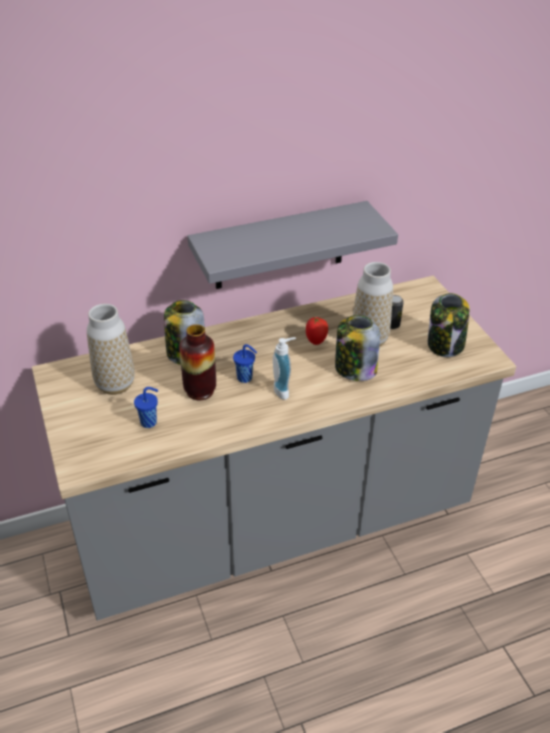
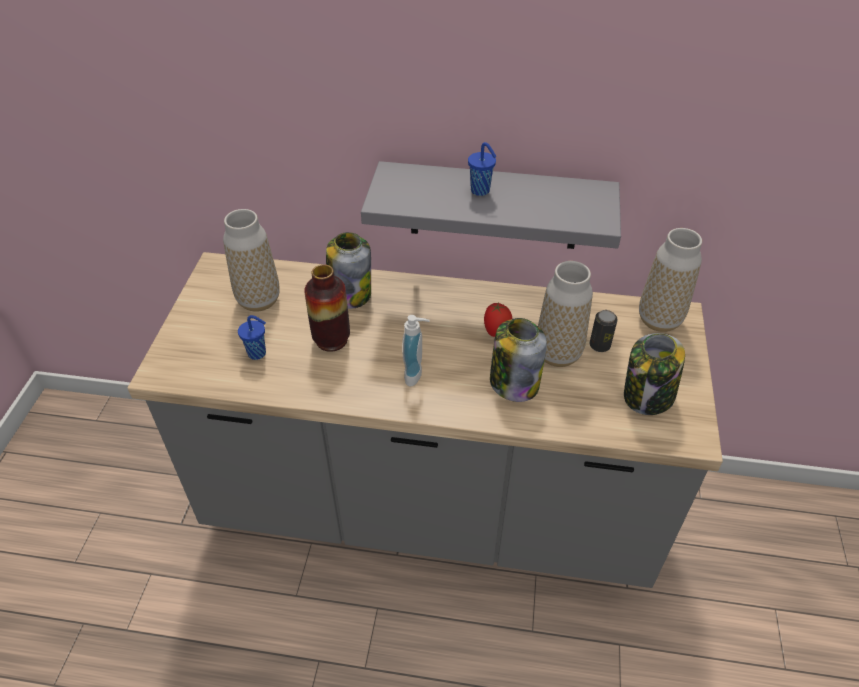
camera: 30 degrees right, 5 degrees up
(245, 378) = (387, 344): blue cup -> blue cup (481, 191)
(416, 295) = (659, 320): none -> vase

